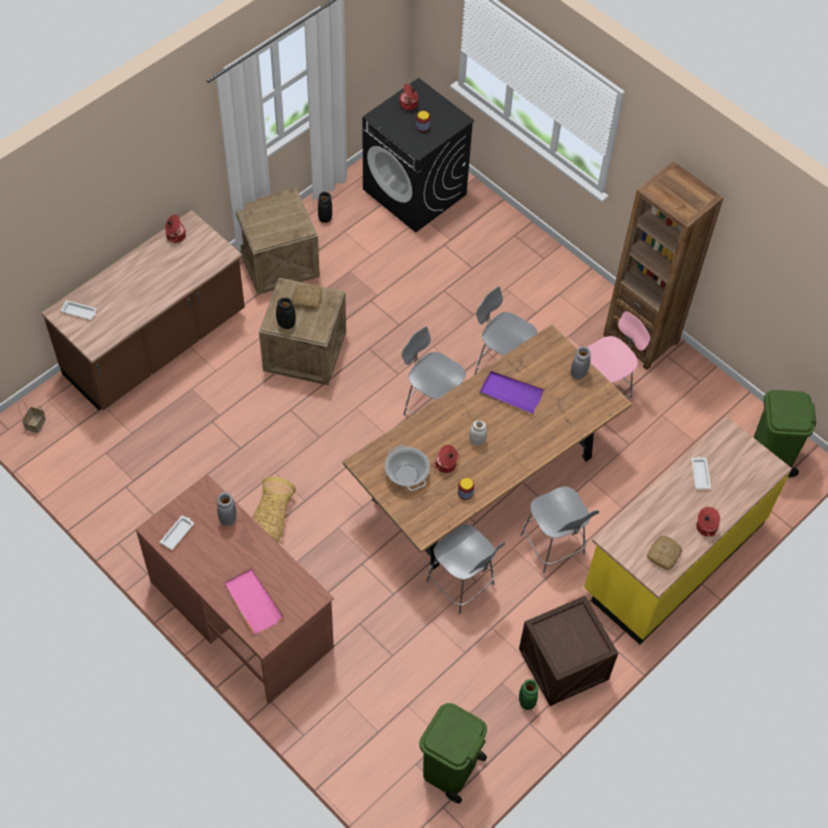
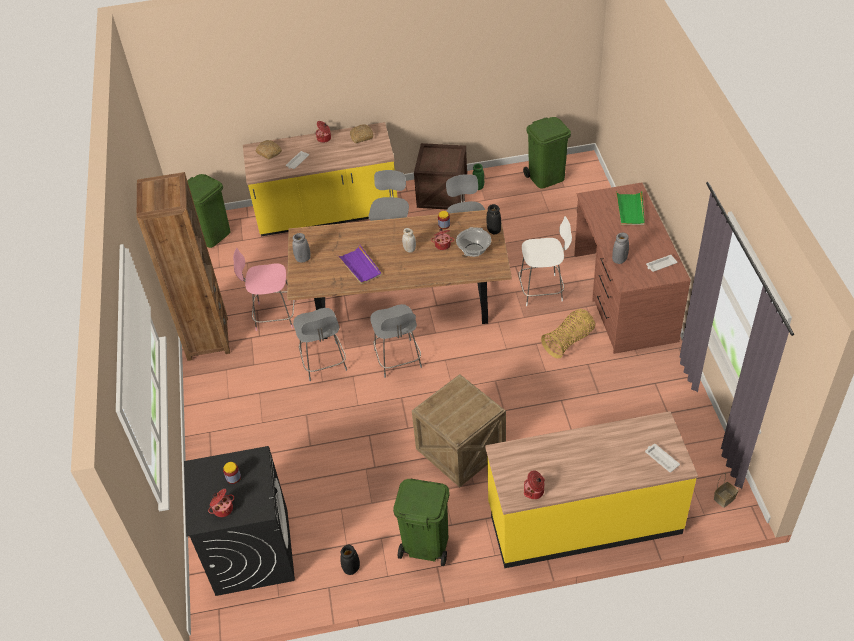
camera: 140 degrees left, 10 degrees down
(156, 345) = (583, 519): brown counter -> yellow counter
(253, 602) = (630, 210): pink tray -> green tray
(279, 262) = (425, 544): crate -> green trash can
(286, 324) = (479, 404): black vase -> black vase (494, 230)
(306, 300) = (448, 416): bread -> bread (269, 152)
(340, 575) = (542, 290): none -> white chair

